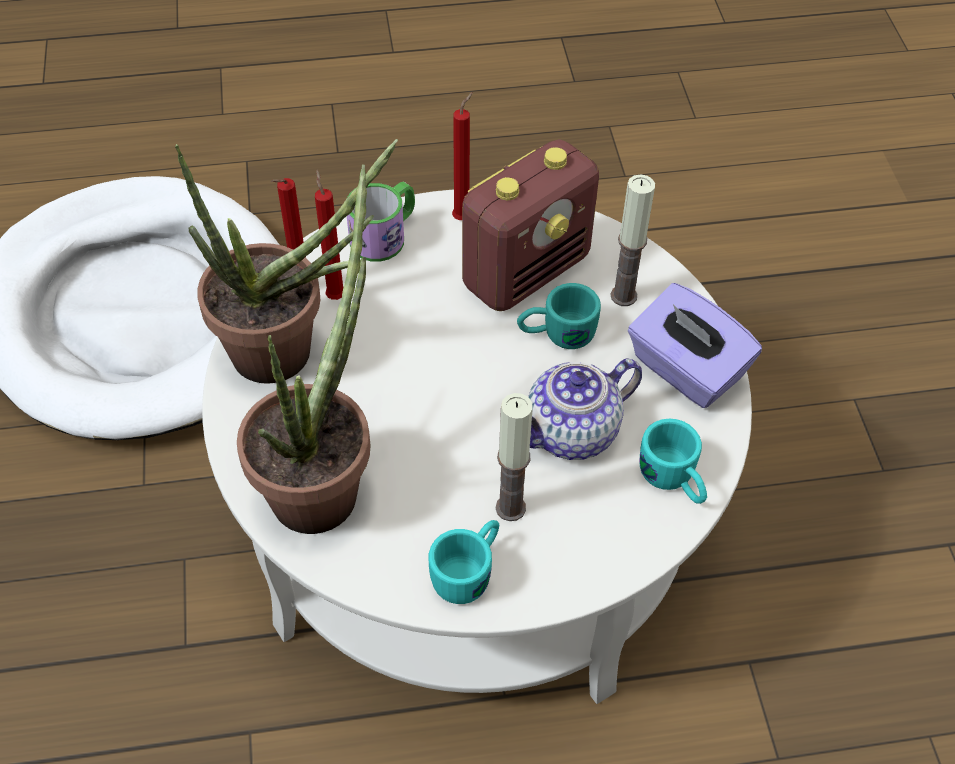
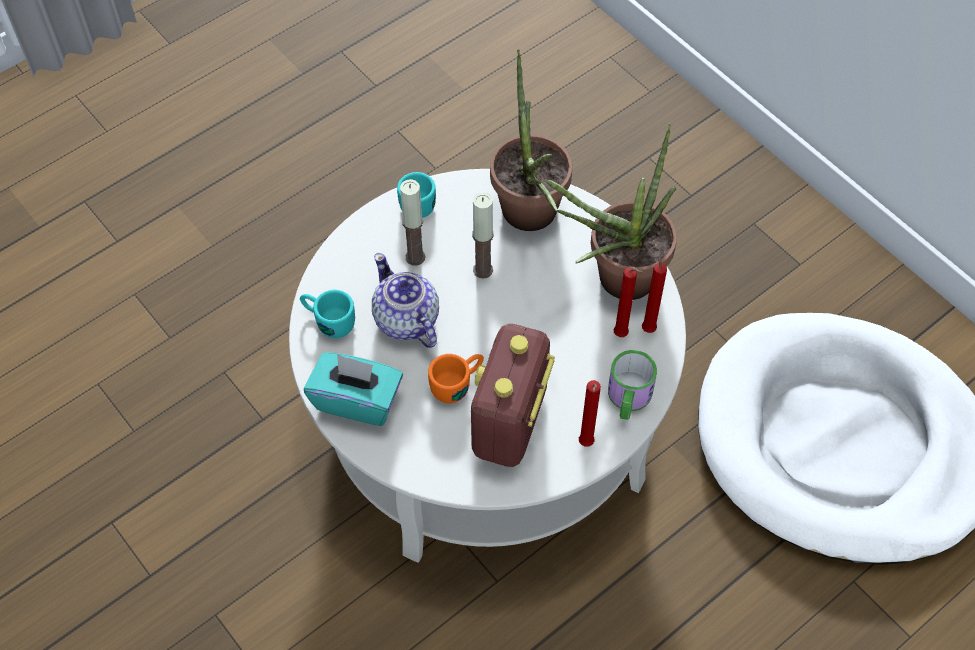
camera: 150 degrees right, 5 degrees up
(556, 334) = (458, 383): turquoise mug -> orange mug
(573, 432) = (406, 320): teapot -> teapot turned 60 degrees counterclockwise
(623, 296) = (429, 437): candle -> candle (482, 270)
(686, 370) = (357, 400): purple tissue box -> turquoise tissue box

